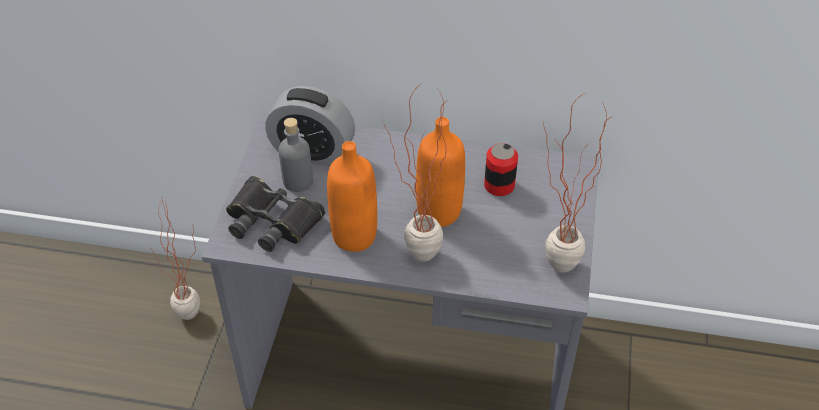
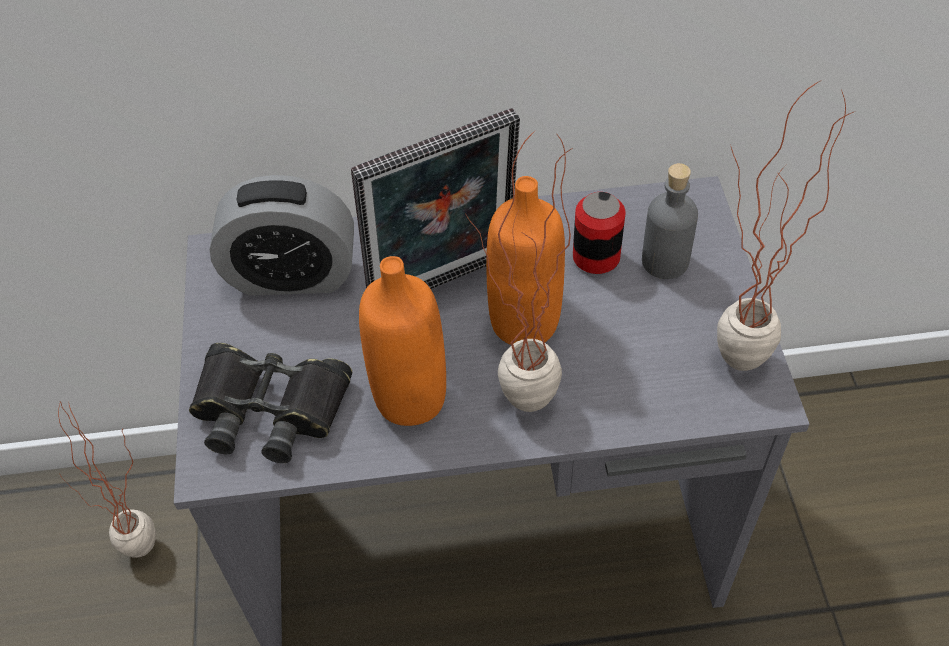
camera: 15 degrees left, 5 degrees up
(298, 181) = (286, 330): grey bottle -> grey bottle (664, 261)
(400, 180) = (444, 286): none -> picture frame

